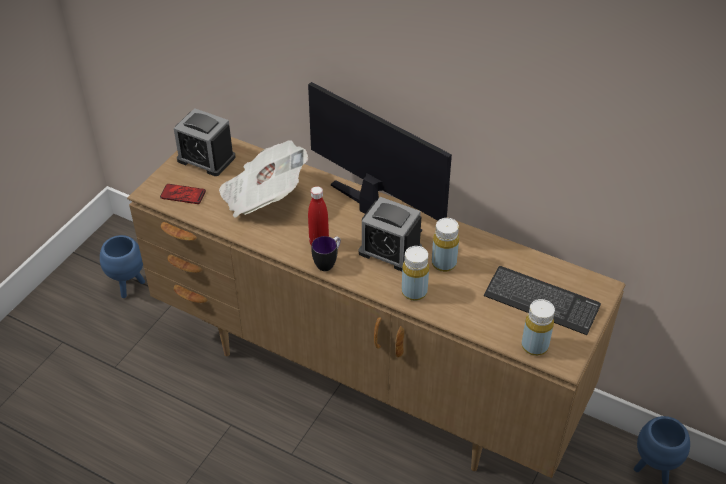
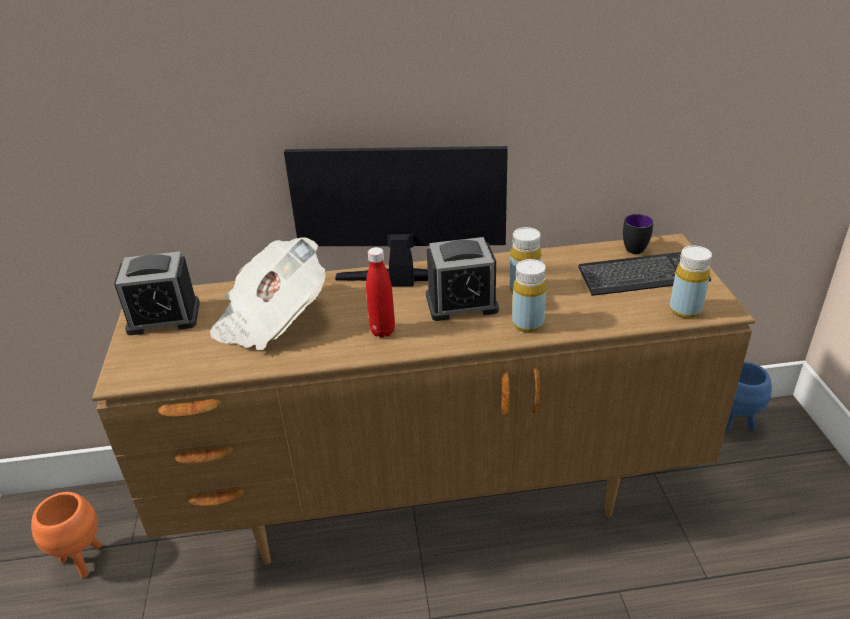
camera: 35 degrees left, 10 degrees down
(129, 286) = (83, 561): blue planter -> orange planter
(183, 194) = (169, 361): phone -> none
(328, 262) = (412, 342): mug -> mug (633, 246)

